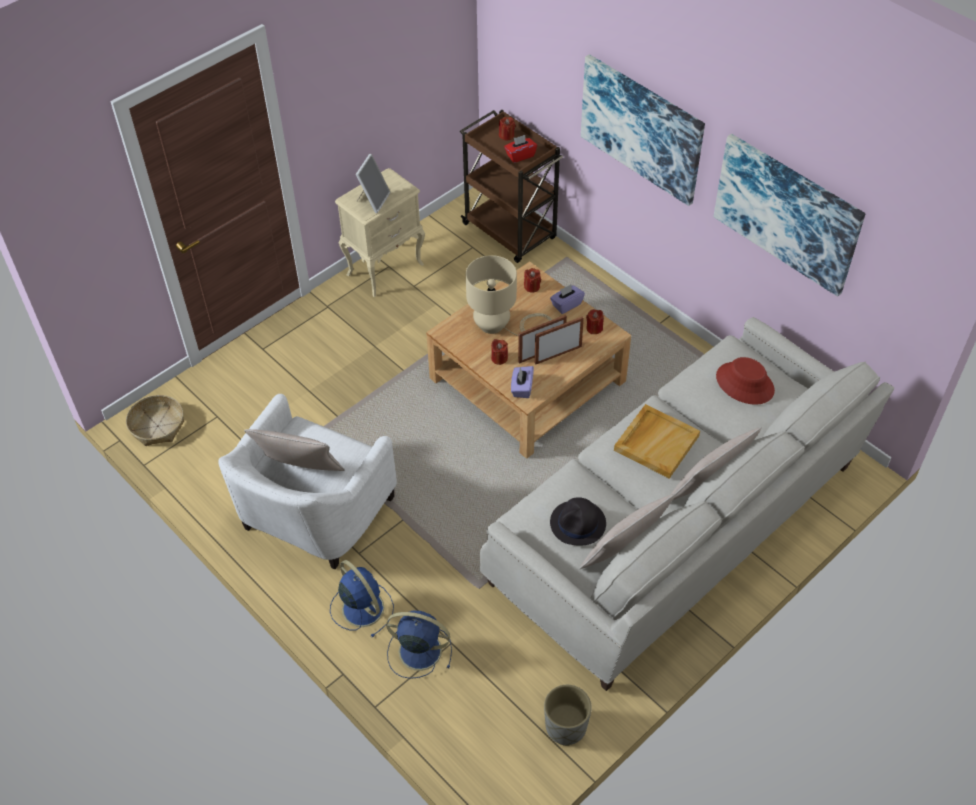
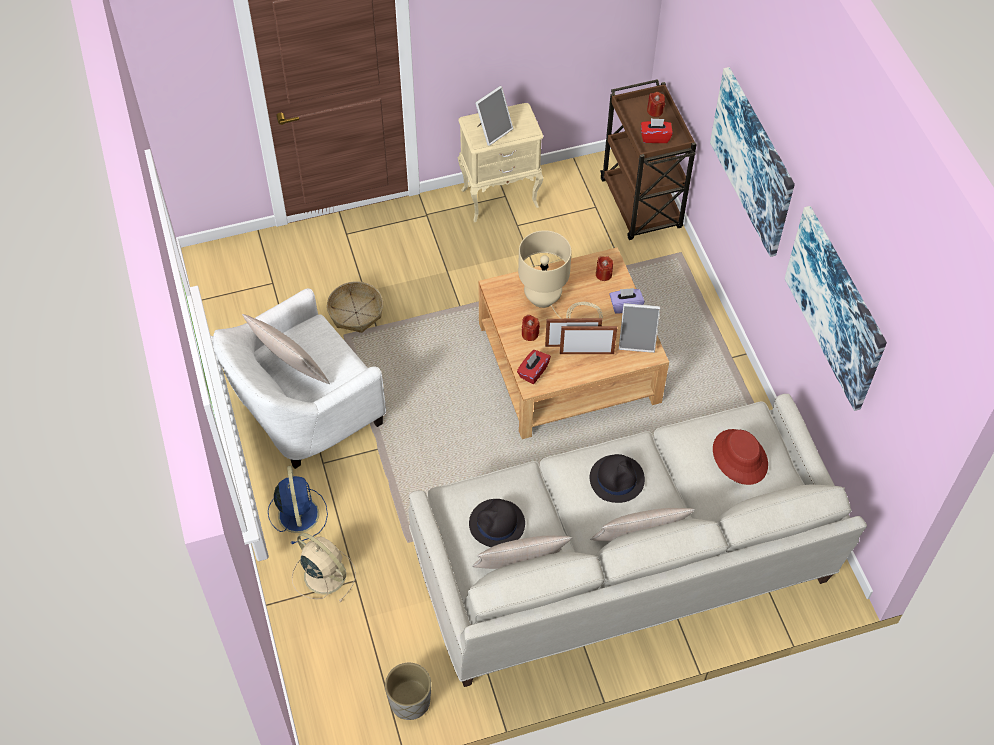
camera: 25 degrees right, 5 degrees up
(158, 426) = (218, 271): basket -> basket (356, 313)
(418, 650) = (323, 574): blue fan -> beige fan
(522, 388) = (533, 372): purple tissue box -> red tissue box
(594, 328) = (637, 340): red candle -> picture frame
(656, 442) = (617, 478): beige tray -> black hat

